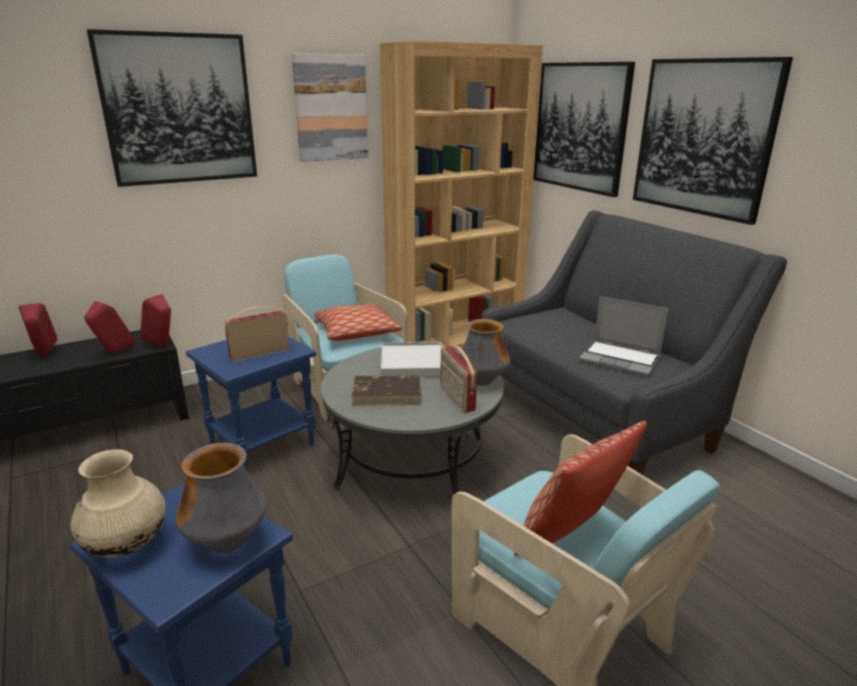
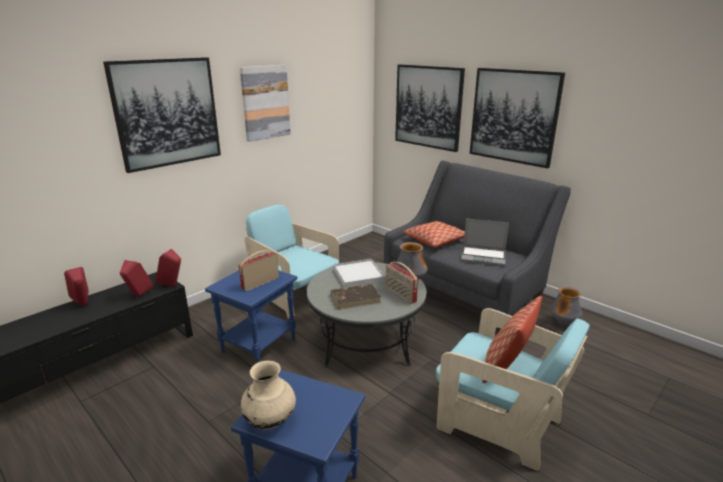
camera: 15 degrees left, 0 degrees up
(227, 543) = (331, 407): vase -> vase (563, 323)
(357, 332) = (305, 258): pillow -> pillow (435, 240)
(455, 339) = (352, 252): brown bookcase -> none

